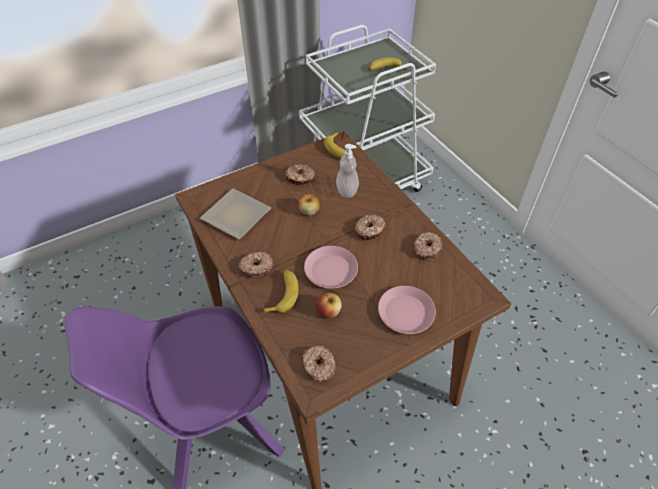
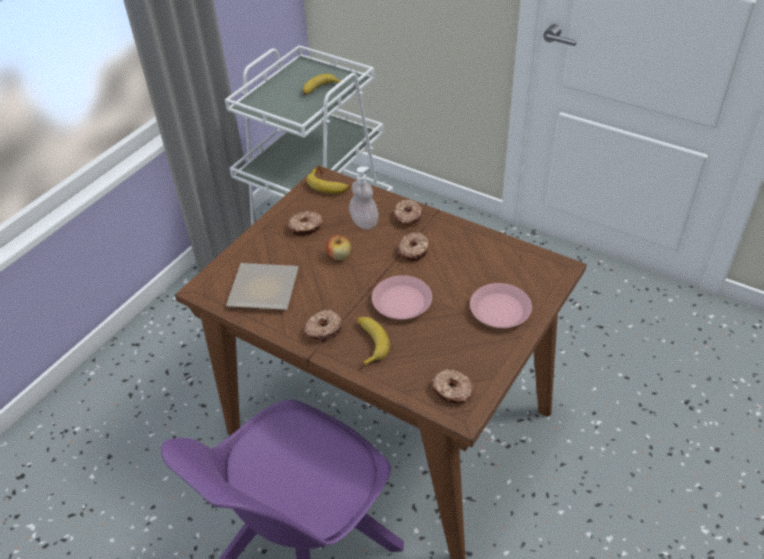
camera: 25 degrees left, 5 degrees down
(328, 311) = (426, 339): apple -> none
(426, 249) = (480, 247): donut -> donut (407, 217)

